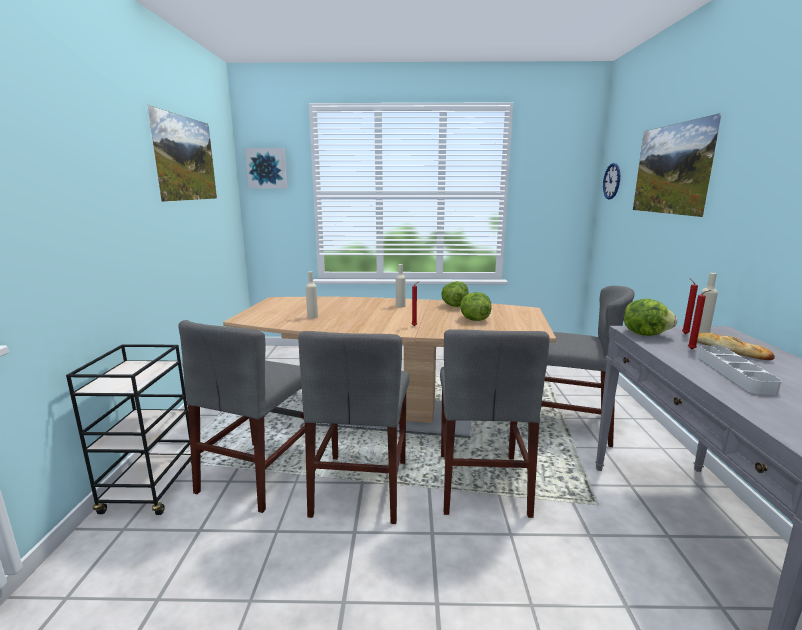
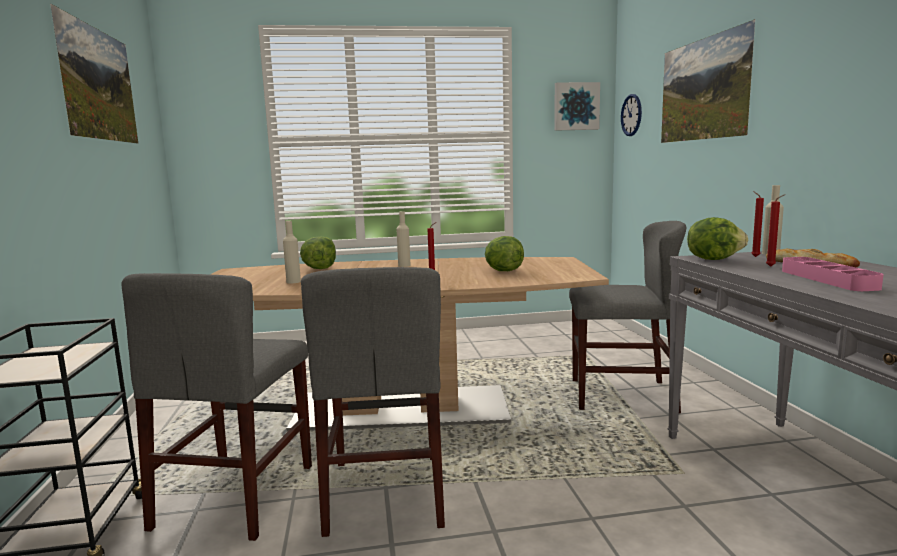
camera: 10 degrees left, 5 degrees down
(267, 168) = (203, 109): picture -> picture (576, 106)
(454, 306) = (472, 261): lettuce -> lettuce (319, 268)
(481, 483) = (539, 468): grey chair -> none
(734, 373) = (827, 279): grey tray -> pink tray

